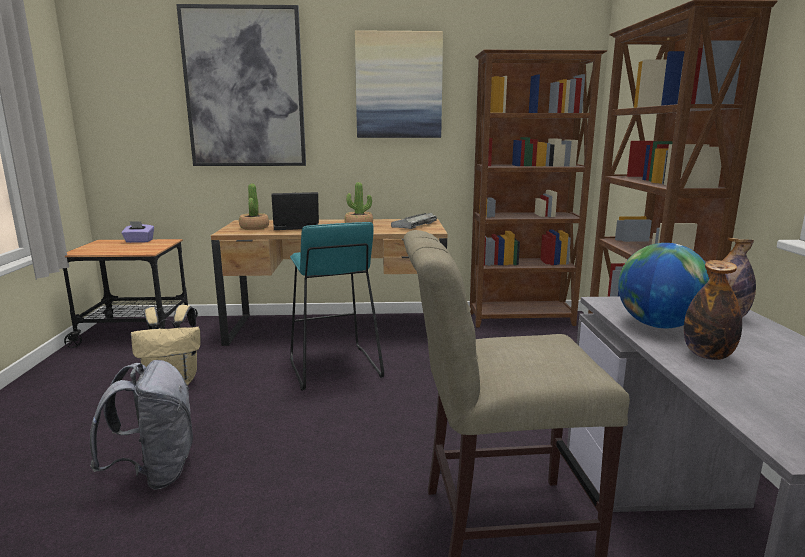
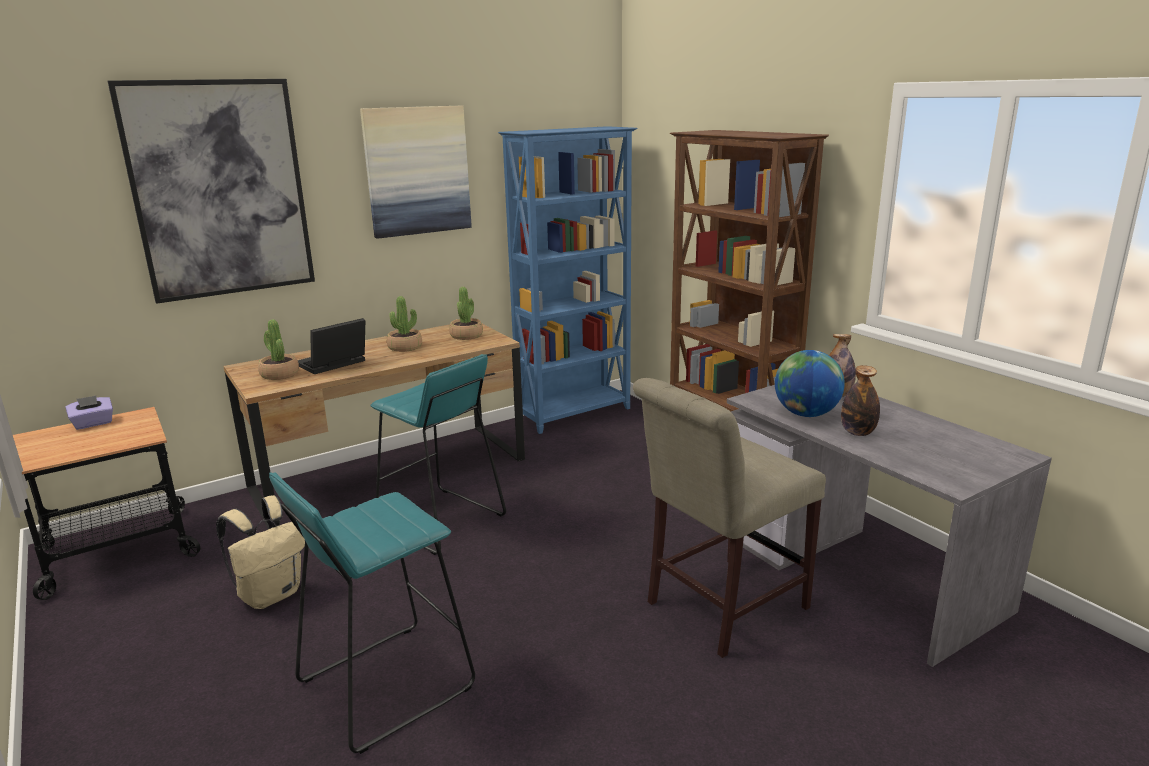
camera: 30 degrees left, 5 degrees up
(155, 473) = (384, 685): grey backpack -> turquoise stool
(414, 225) = (466, 336): keyboard -> potted plant
(522, 319) = (575, 414): brown bookcase -> blue bookcase

